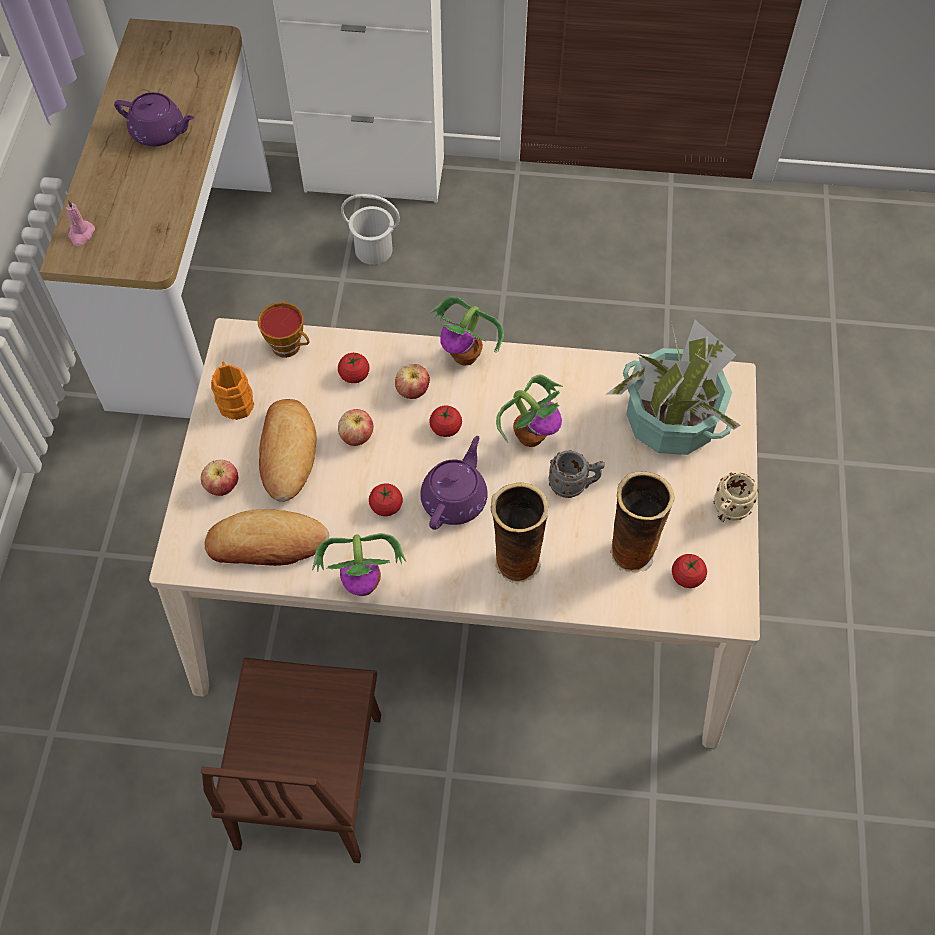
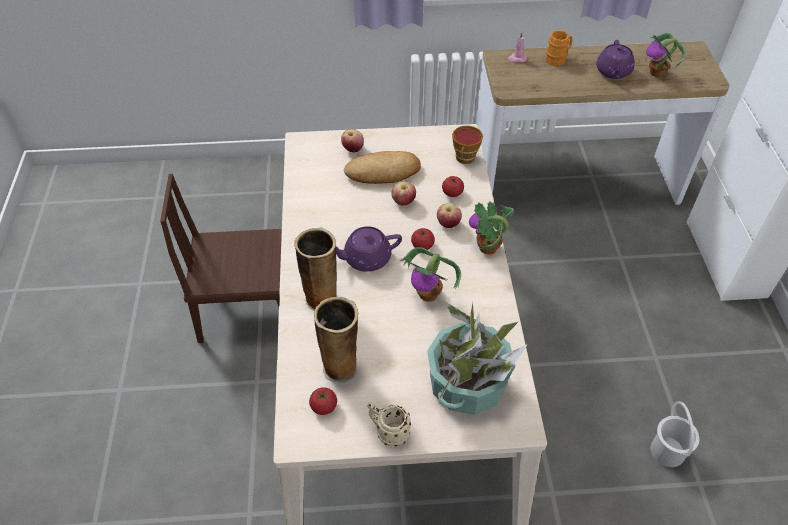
camera: 80 degrees right, 10 degrees down
(234, 400) = (416, 142): orange mug -> orange mug (557, 58)
(267, 544) = (316, 174): bread -> none
(363, 583) = (295, 222): potted plant -> potted plant (657, 73)
(373, 249) = (655, 270): white bucket -> white bucket (668, 451)
(386, 506) = (353, 224): tomato -> none
(455, 499) = (366, 258): purple teapot -> purple teapot turned 150 degrees clockwise
(574, 485) = (391, 325): grey mug -> none

